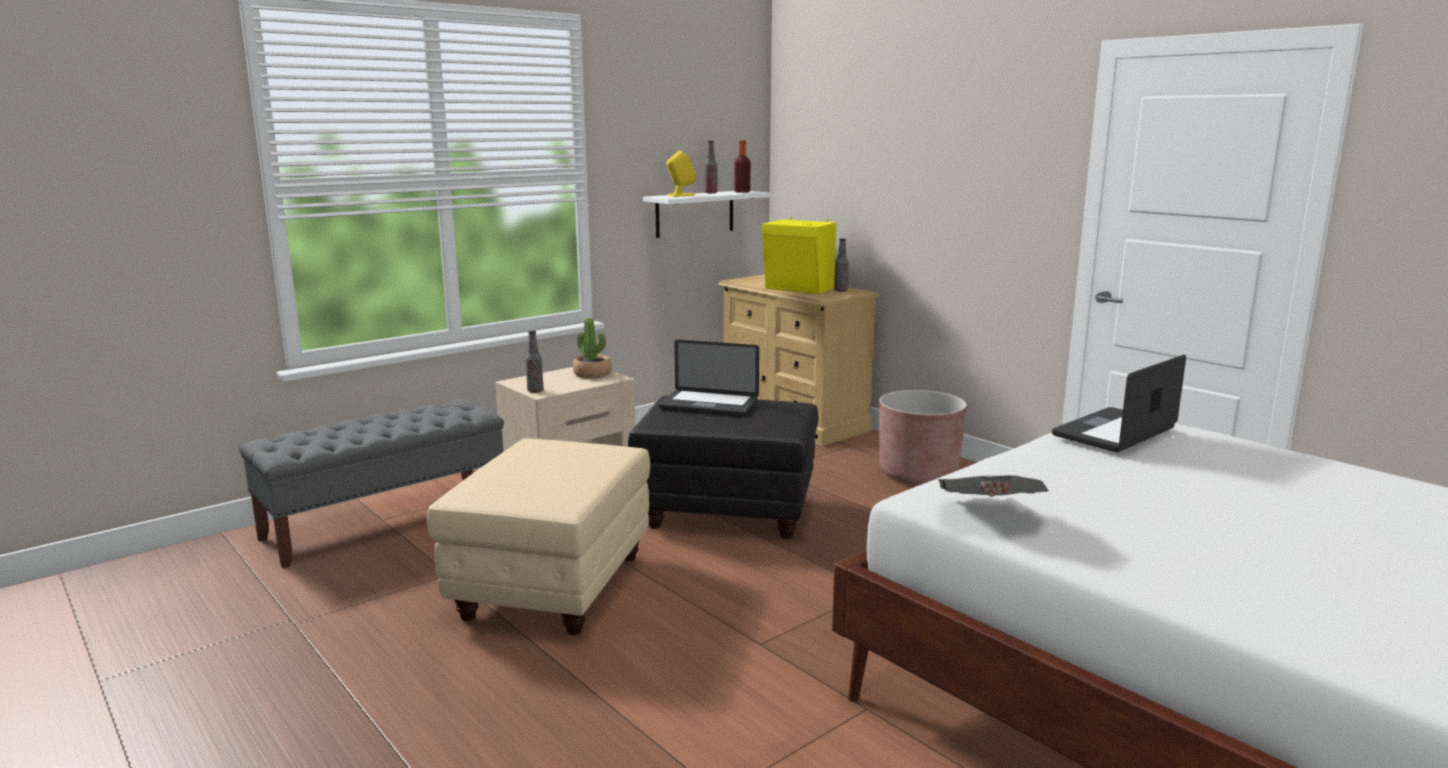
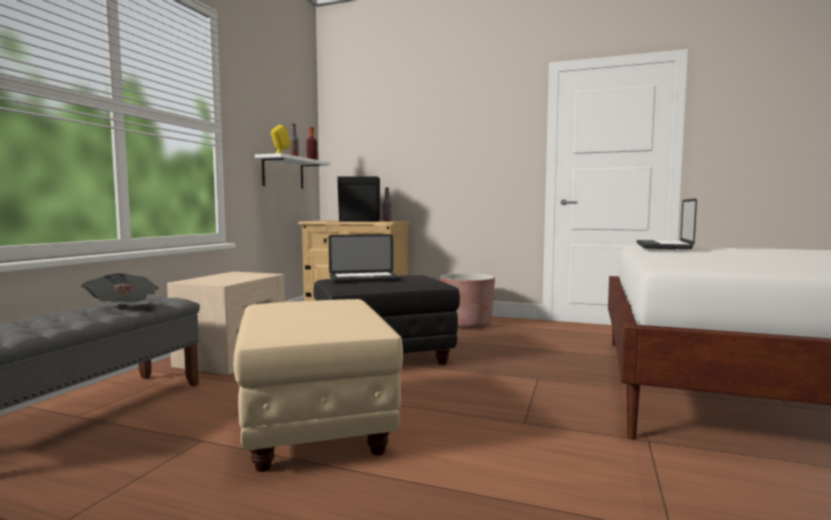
camera: 30 degrees left, 10 degrees down
(535, 391) = (215, 283): bottle -> none
(592, 374) = (247, 274): potted plant -> none
(799, 289) = (360, 221): yellow speaker -> black speaker
(989, 514) = (725, 266): newspaper -> newspaper (124, 307)

